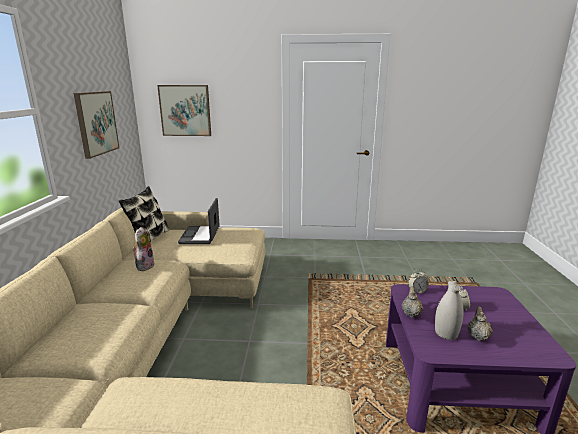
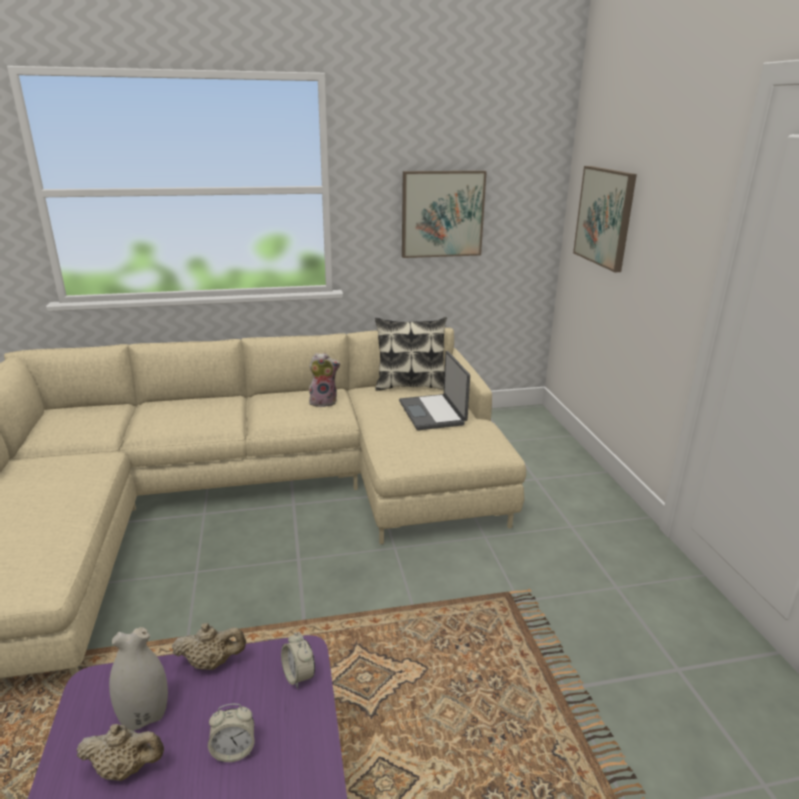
camera: 75 degrees right, 5 degrees up
(201, 236) = (433, 413): laptop -> laptop turned 90 degrees counterclockwise

